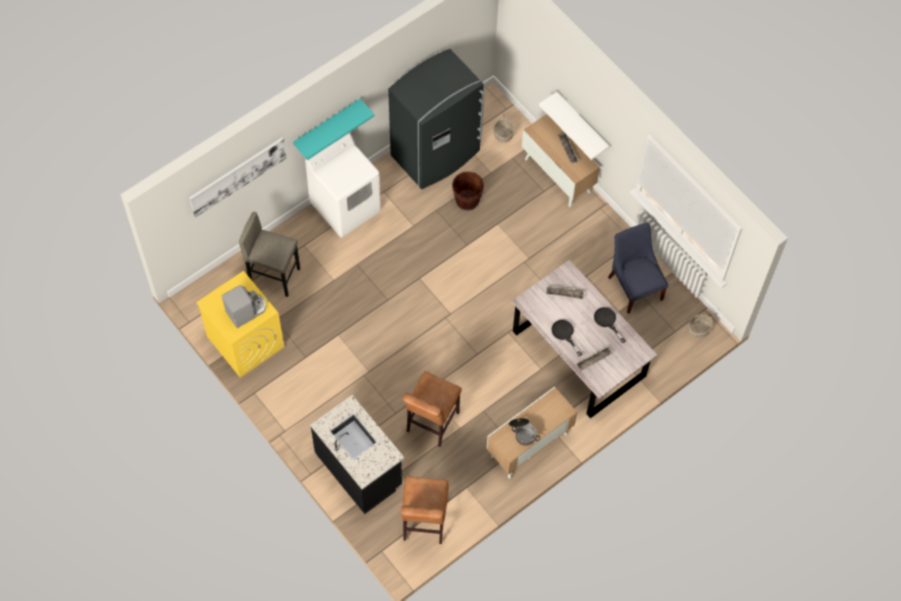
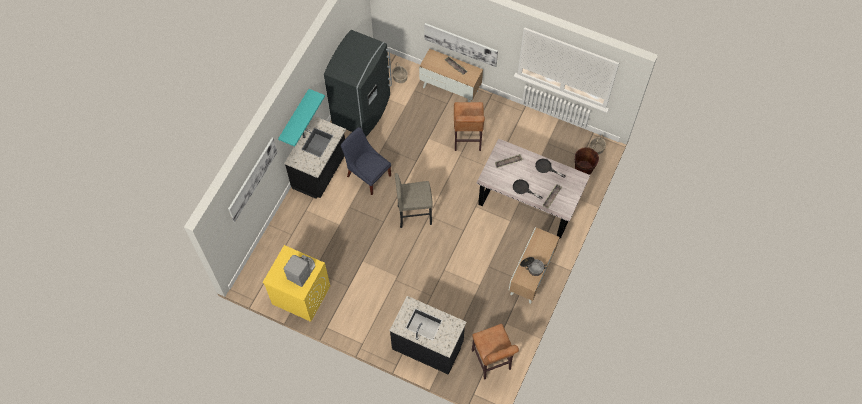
camera: 25 degrees left, 0 degrees up
(274, 276) = (296, 240): grey stool -> grey stool (414, 214)
(346, 207) = (320, 172): white washing machine -> black counter
(431, 424) = (459, 292): brown stool -> brown stool (467, 140)
(467, 200) = (400, 131): brown bucket -> brown bucket (583, 168)
(582, 123) = (461, 44): white shelf -> picture
(634, 285) = (540, 139): blue chair -> blue chair (367, 174)

